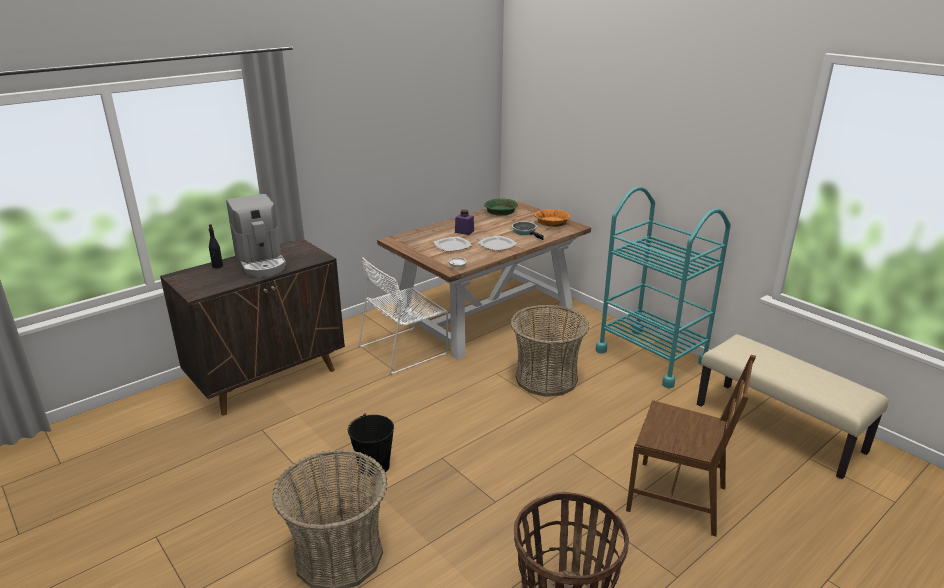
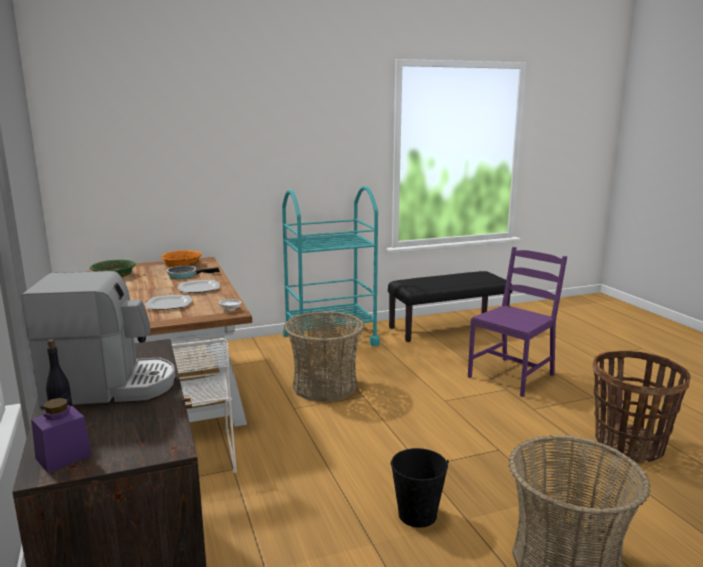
camera: 70 degrees left, 10 degrees down
(464, 231) = (138, 295): purple jar -> purple jar (63, 457)
(678, 497) = (512, 376): brown chair -> purple chair
(779, 428) = (448, 327): beige bench -> black bench

